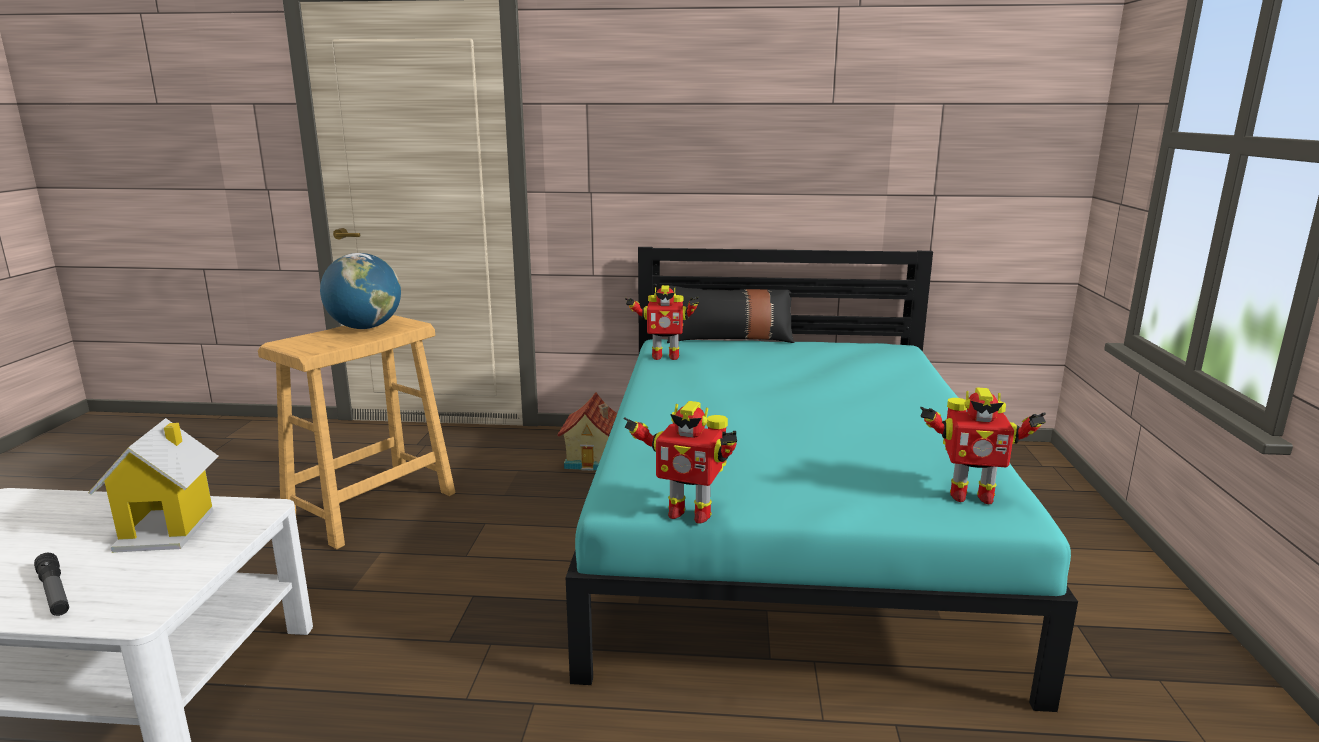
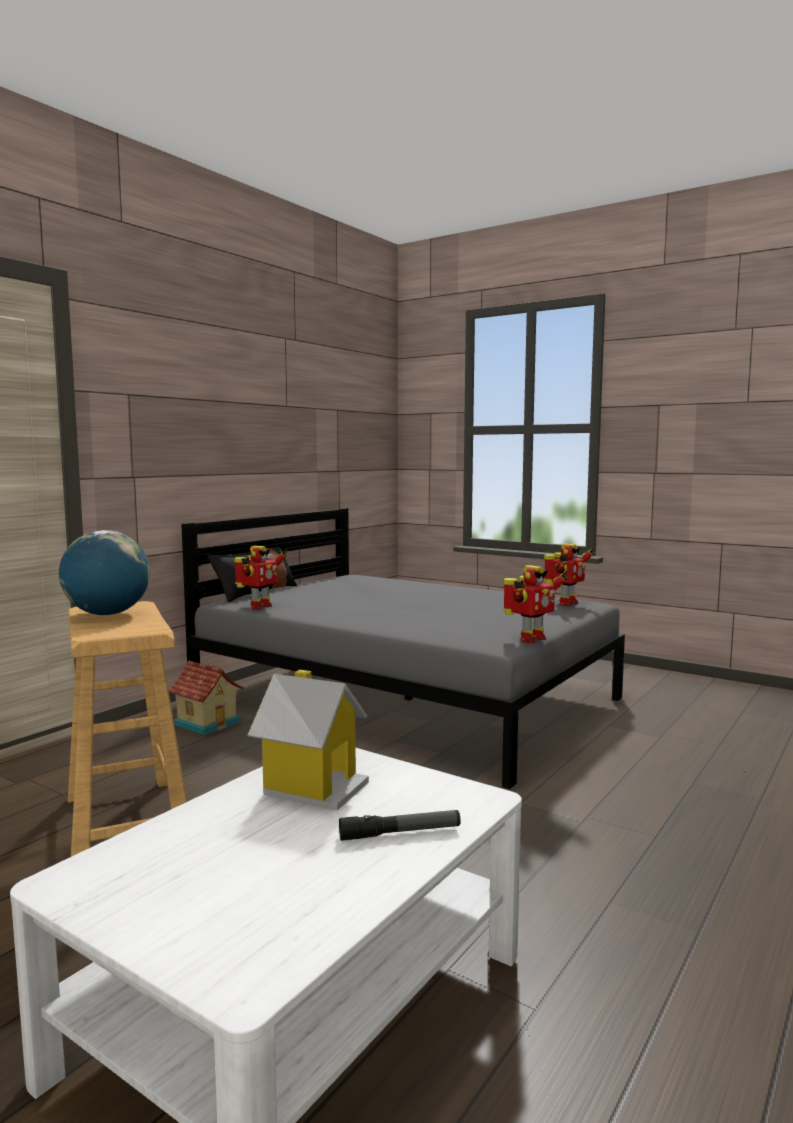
camera: 60 degrees left, 10 degrees down
(787, 530) = (406, 698): turquoise bed -> grey bed

